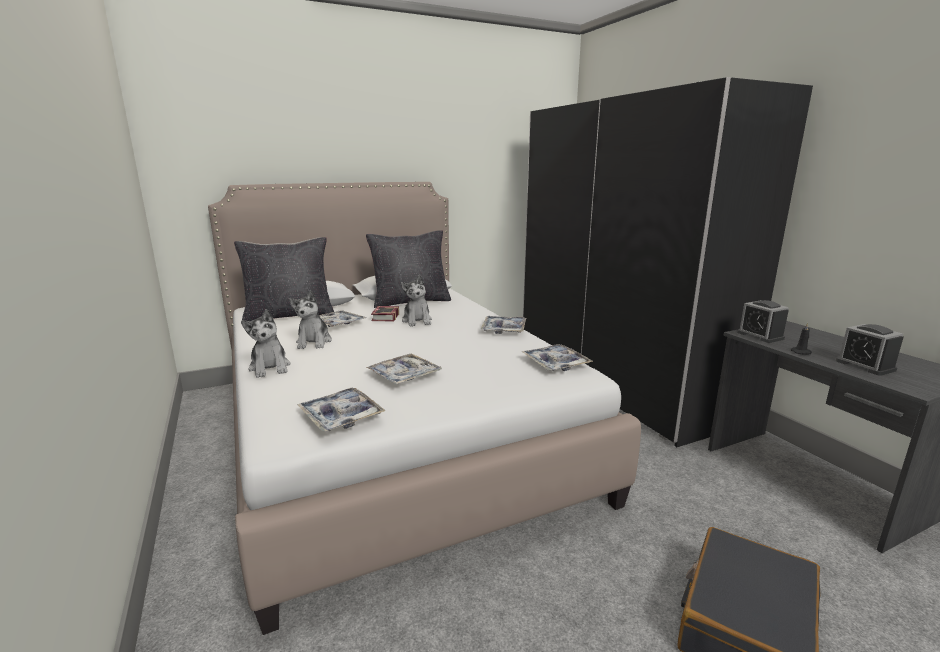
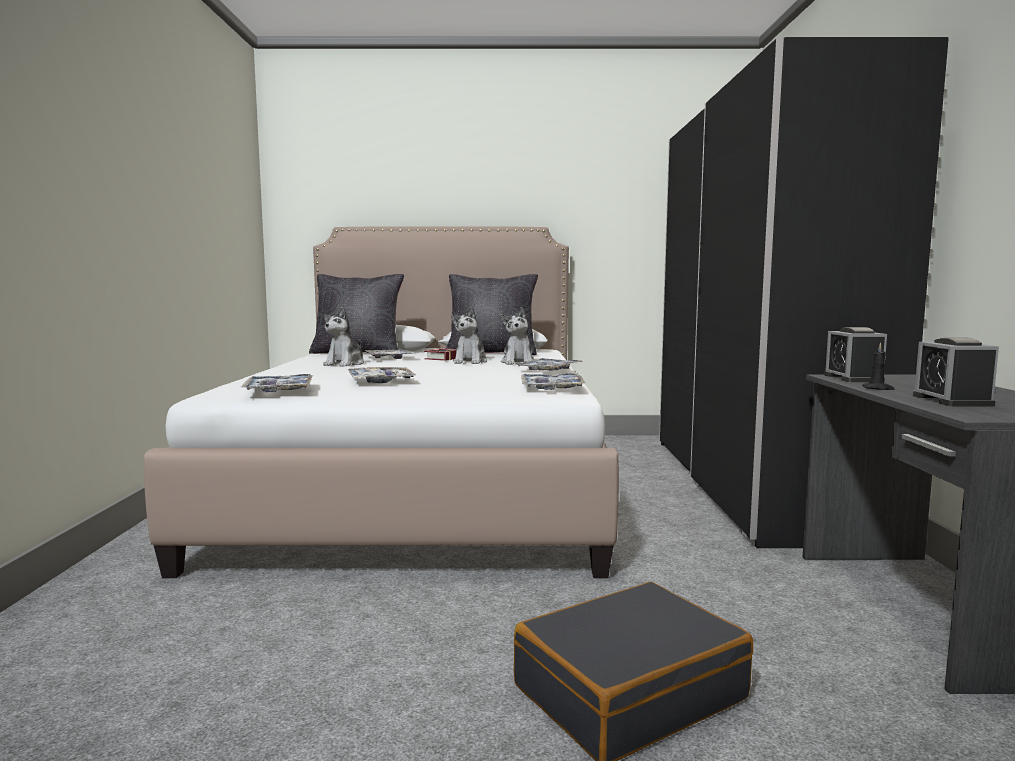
camera: 25 degrees right, 10 degrees down
(270, 367) = (280, 371): plush toy -> plush toy (518, 362)

